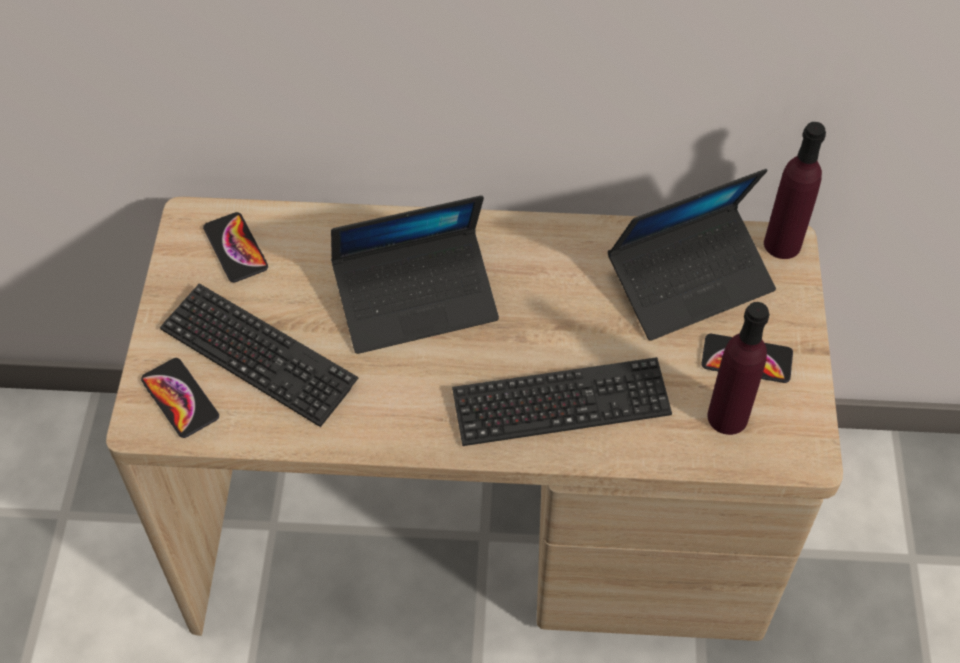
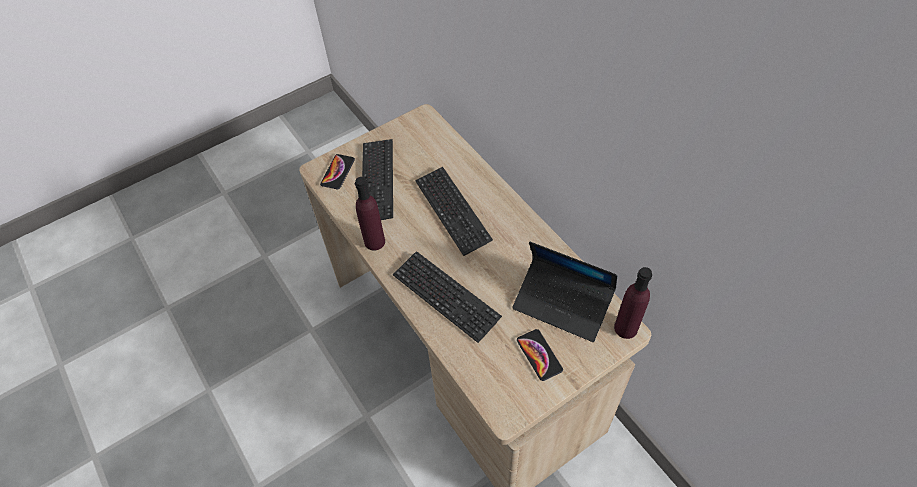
camera: 55 degrees right, 0 degrees up
(235, 248) = (422, 138): phone -> none
(416, 301) = (452, 211): laptop -> keyboard
(727, 417) = (498, 367): purple bottle -> purple bottle (374, 241)

